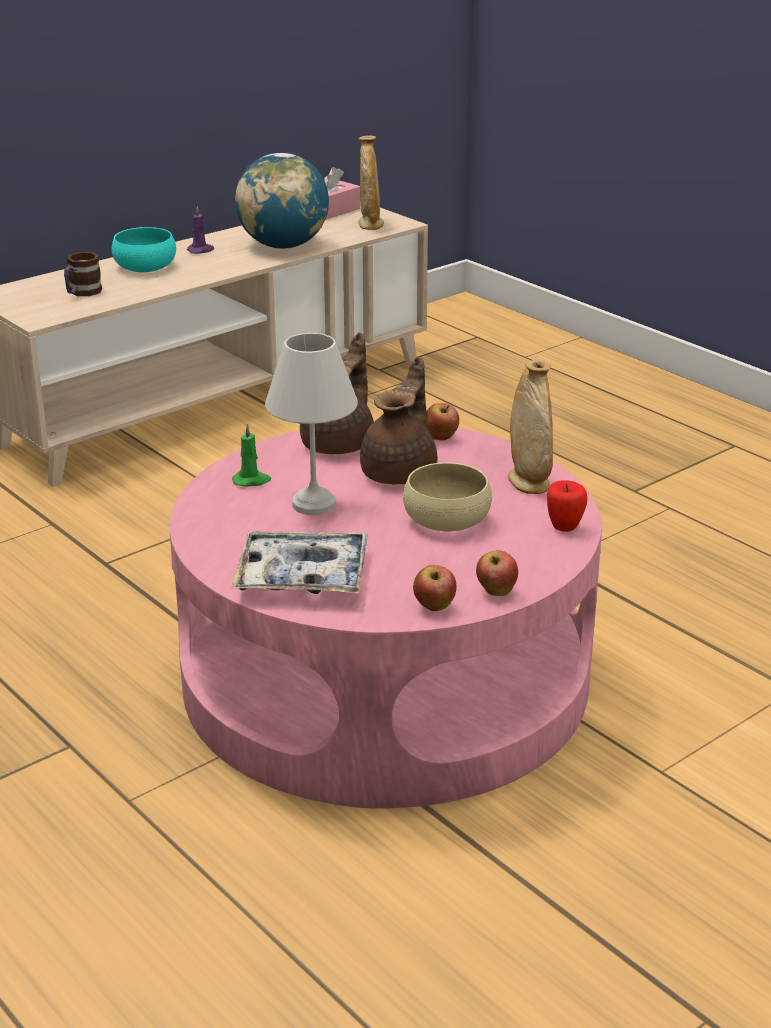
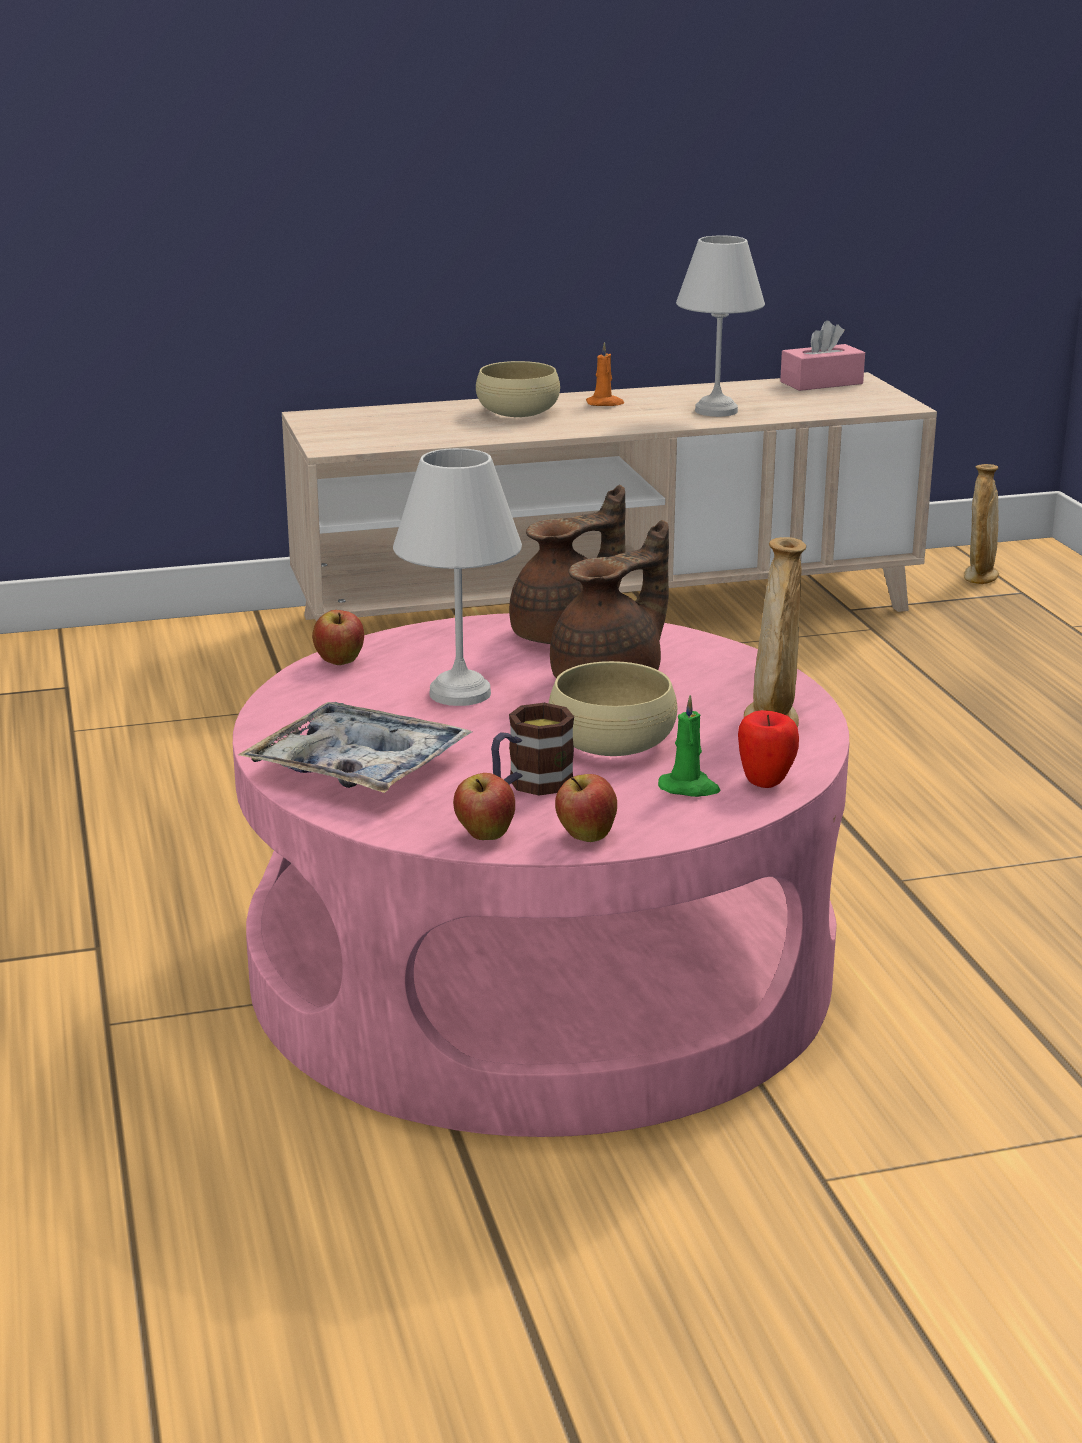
camera: 25 degrees right, 5 degrees down
(82, 293) = (412, 428): mug -> mug (530, 785)
(145, 266) = (517, 411): turquoise bowl -> beige bowl
(201, 250) = (605, 403): purple candle -> orange candle
(251, 481) = (412, 655): green candle -> green candle (689, 788)
(283, 246) = (715, 411): globe -> white table lamp
(370, 224) = (857, 402): beige vase -> beige vase (980, 577)
(441, 438) = (707, 651): apple -> apple (339, 662)

